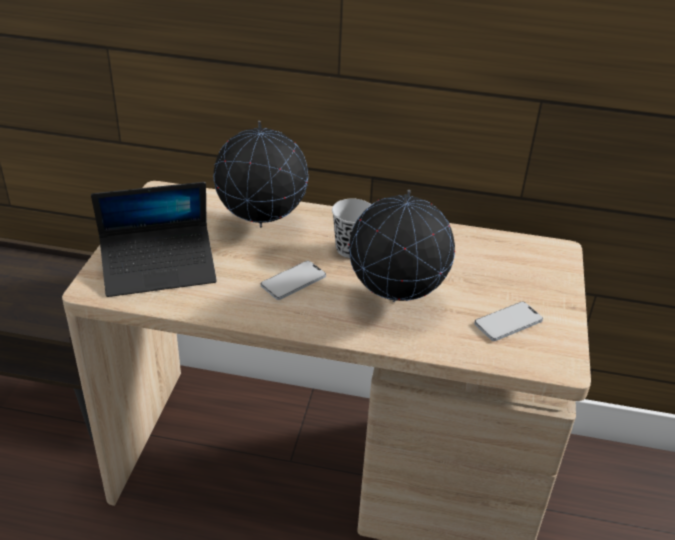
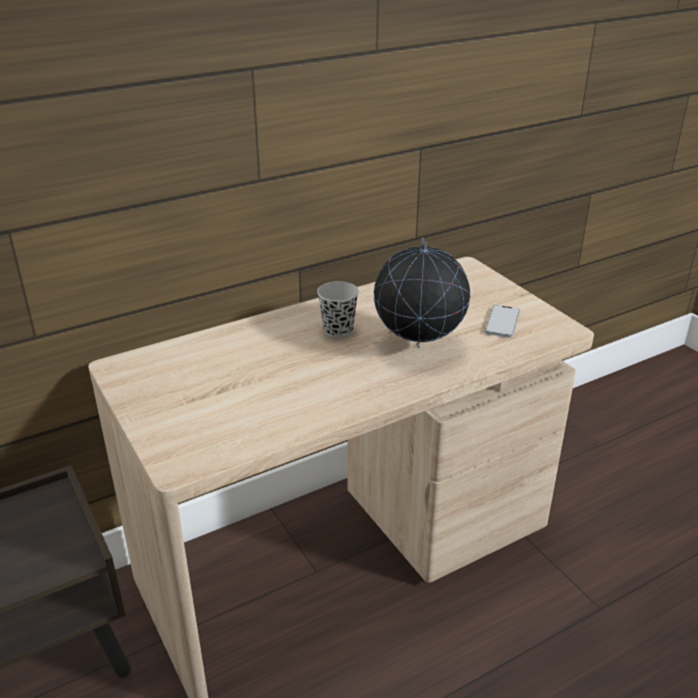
camera: 40 degrees left, 5 degrees down
(159, 269) = (212, 421): laptop -> none
(262, 225) = (246, 347): globe -> none
(293, 281) = (332, 372): phone -> none

